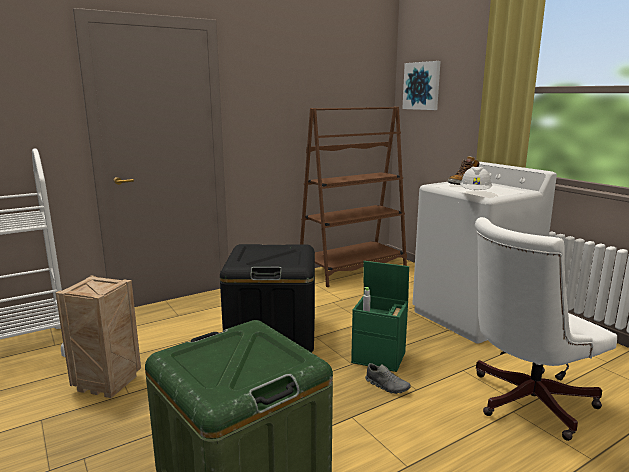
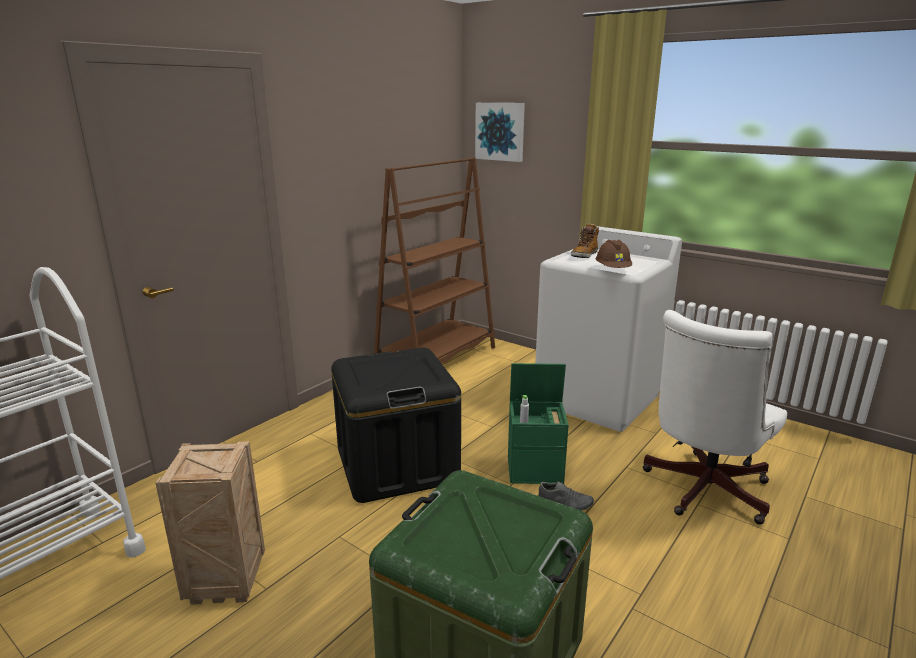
camera: 20 degrees left, 5 degrees up
(475, 193) = (613, 270): white hard hat -> brown hard hat

